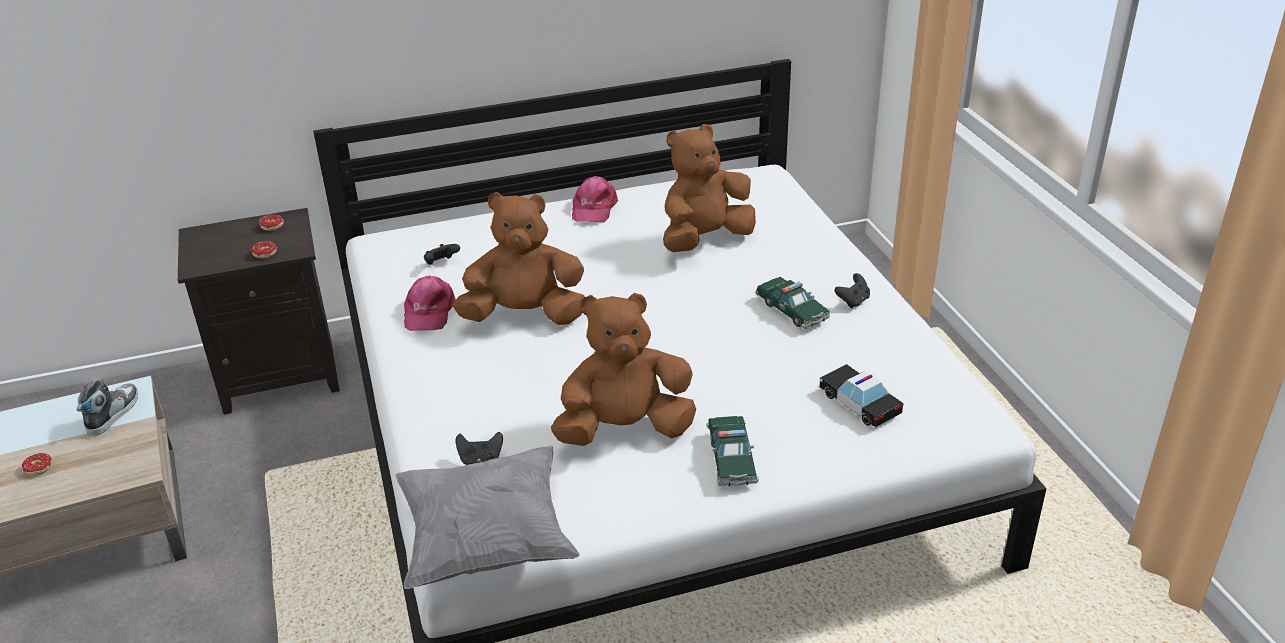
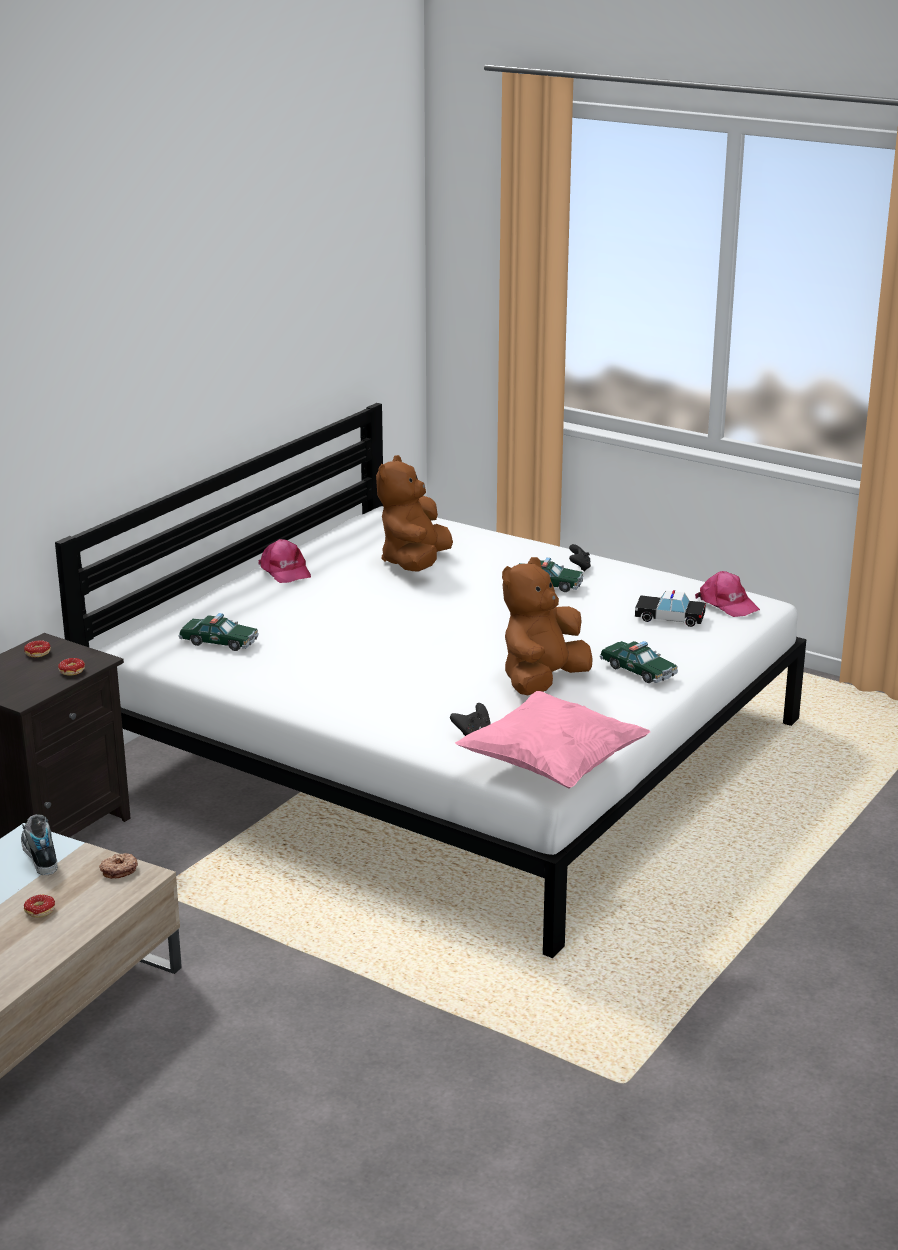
camera: 40 degrees left, 10 degrees down
(132, 457) = (119, 870): none -> donut
(428, 311) = (267, 672): pink cap -> pink cap (727, 604)
(441, 263) = (219, 642): black game controller -> toy car
(487, 541) = (552, 767): grey pillow -> pink pillow
(525, 316) = (353, 650): brown plush toy -> none

